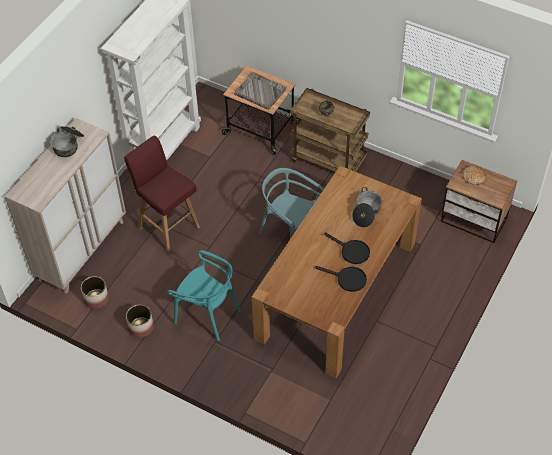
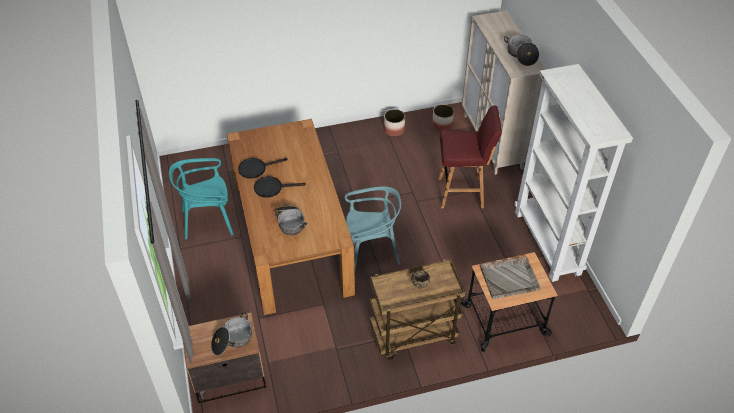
camera: 135 degrees right, 5 degrees down
(207, 314) = (362, 162): turquoise chair -> turquoise chair (208, 221)
(474, 177) = (232, 340): bread -> cooking pot

